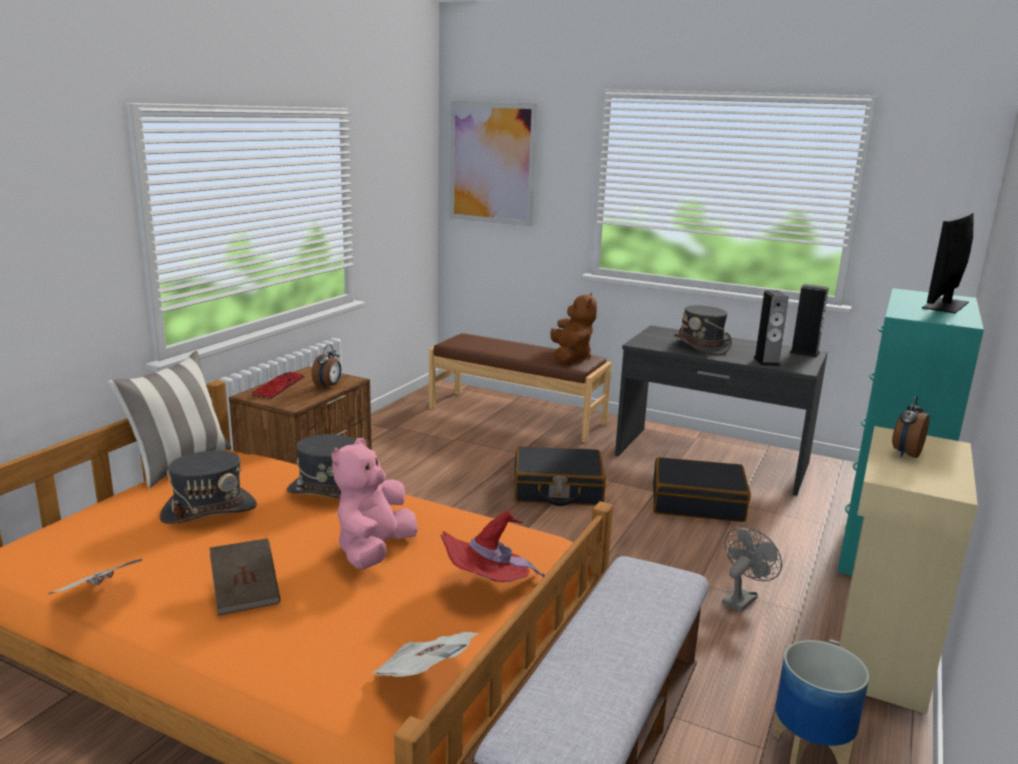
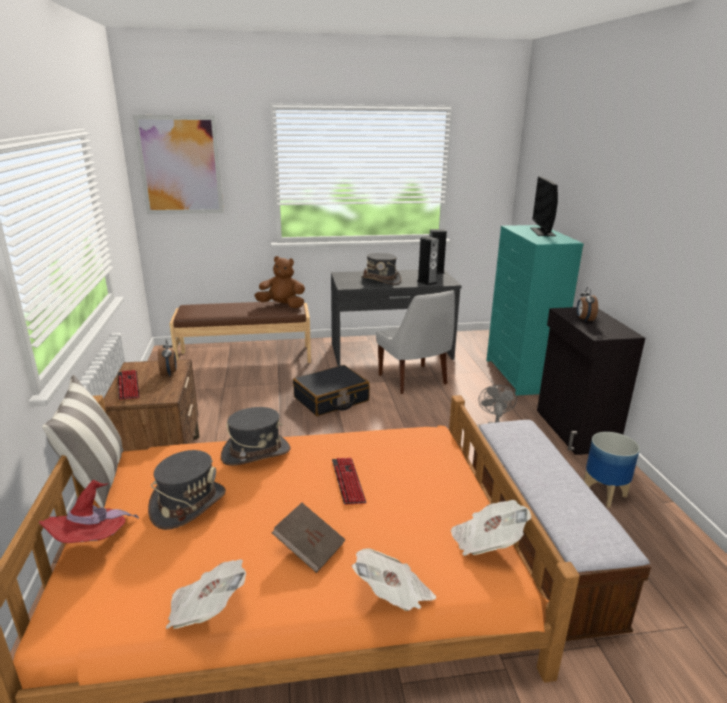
camera: 35 degrees left, 5 degrees up
(250, 671) = (394, 596): none -> newspaper
(374, 551) = (348, 481): pink plush toy -> keyboard
(487, 587) = (441, 474): red hat -> red hat (92, 544)
(570, 357) = (282, 306): brown plush toy -> brown plush toy turned 45 degrees counterclockwise
(697, 503) = (414, 380): black suitcase -> white chair
(879, 653) = (574, 430): beige cabinet -> black cabinet

